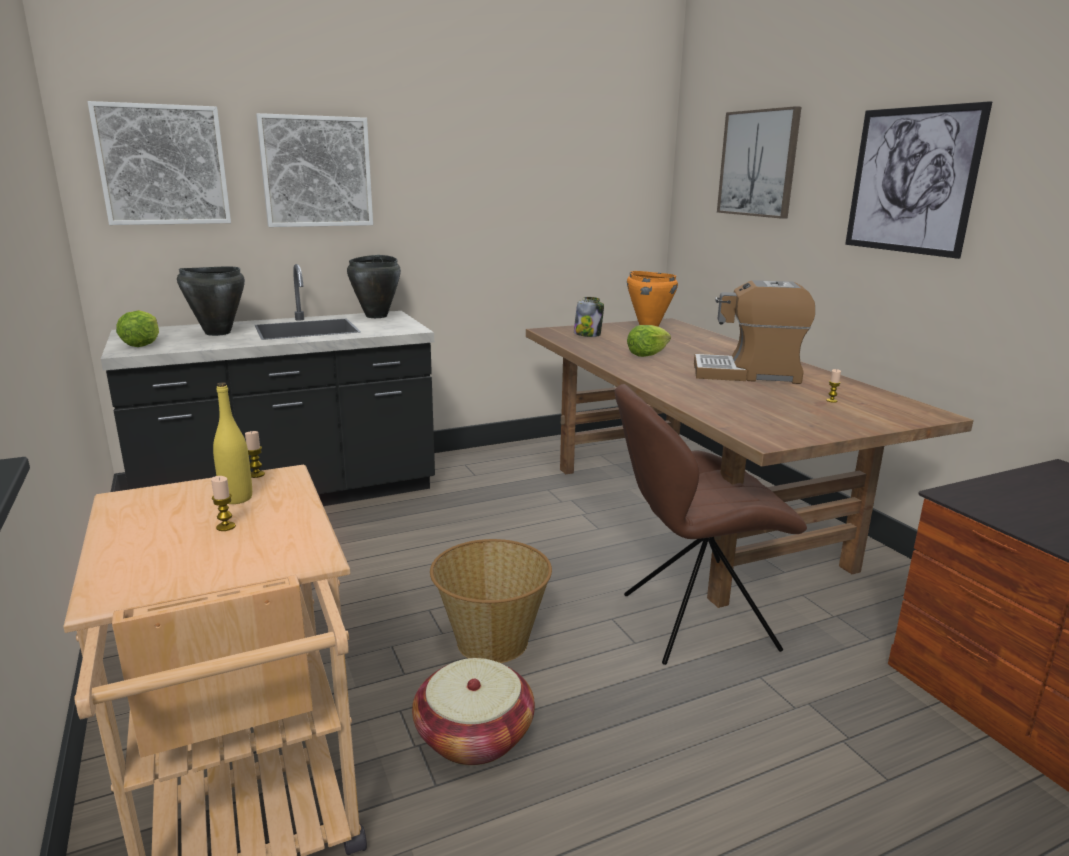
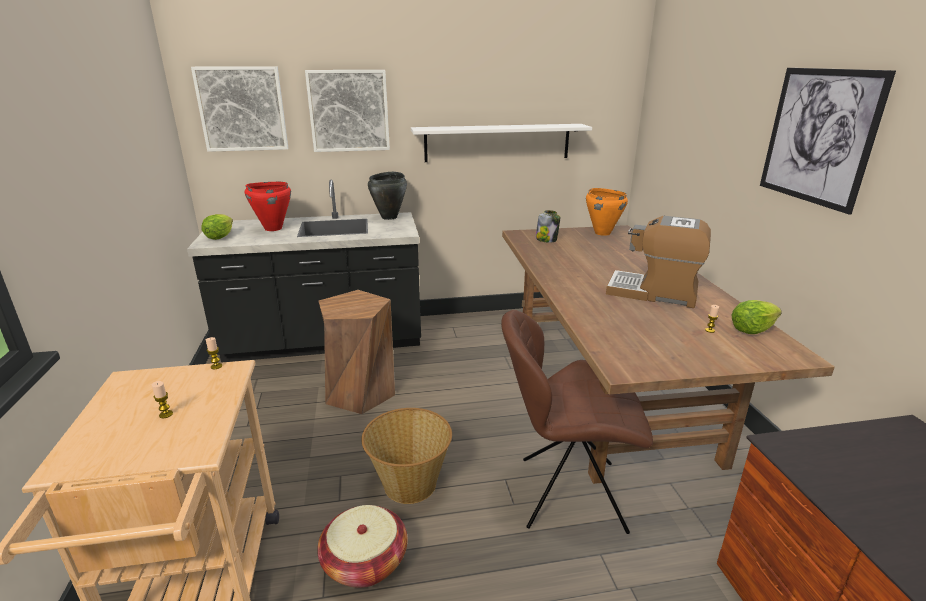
camera: 15 degrees right, 5 degrees up
(217, 333) = (273, 228): black cooking pot -> red cooking pot
(237, 498) = (190, 388): yellow bottle -> none
(373, 550) = (360, 393): none -> brown stool
(509, 217) = (497, 142): none -> white shelf
(646, 355) = (580, 265): lettuce -> lettuce (751, 330)
(758, 163) = (701, 104): picture -> none

